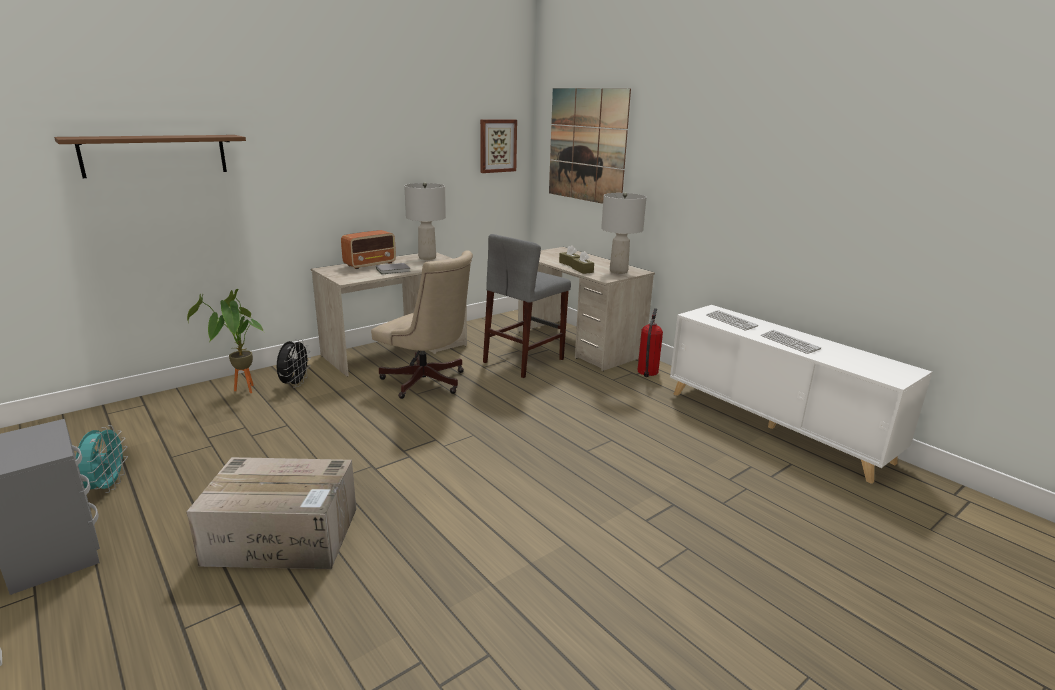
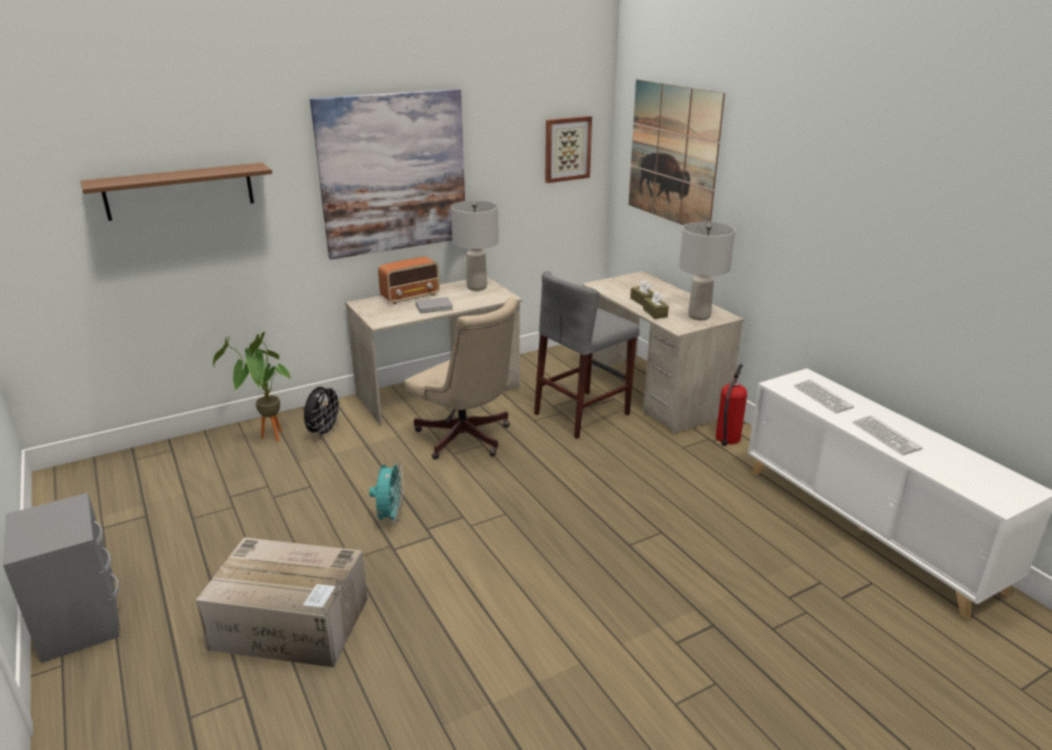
camera: 10 degrees right, 5 degrees up
(107, 486) = (131, 549): turquoise fan -> turquoise fan (390, 517)
(353, 155) = (393, 173): none -> picture

